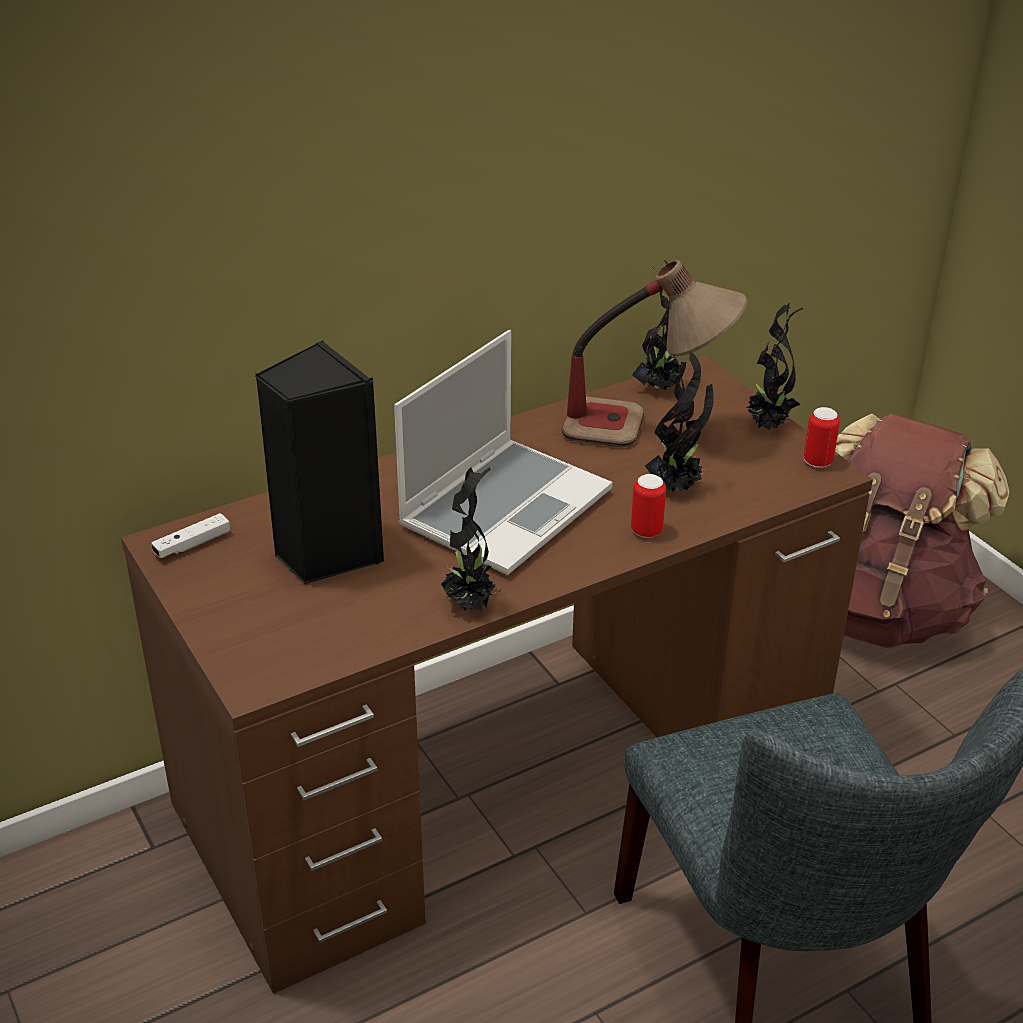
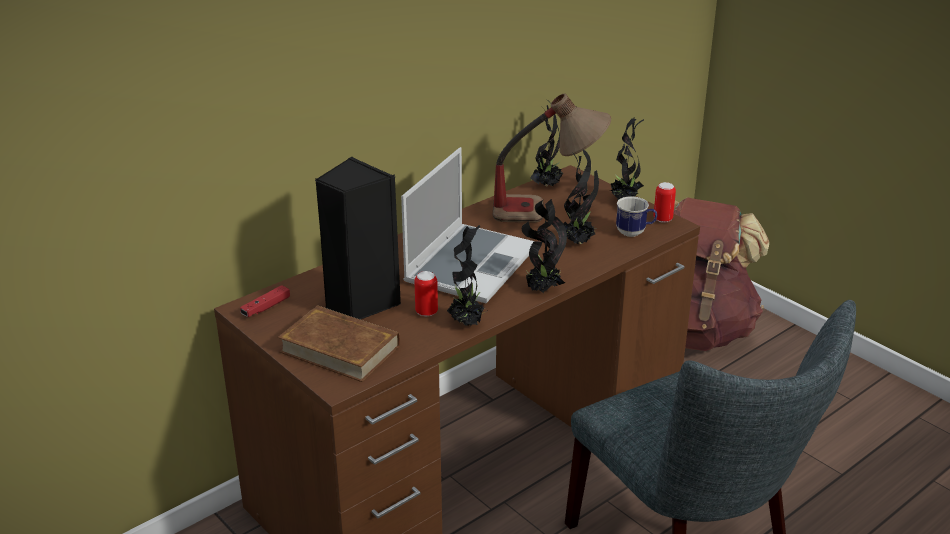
camera: 10 degrees left, 5 degrees down
(192, 544) = (266, 307): white game controller -> red game controller
(274, 625) = (340, 349): none -> brown book
(598, 562) = (542, 290): none -> potted plant
(646, 531) = (567, 269): can -> can (426, 312)
(768, 480) = (635, 233): none -> mug

